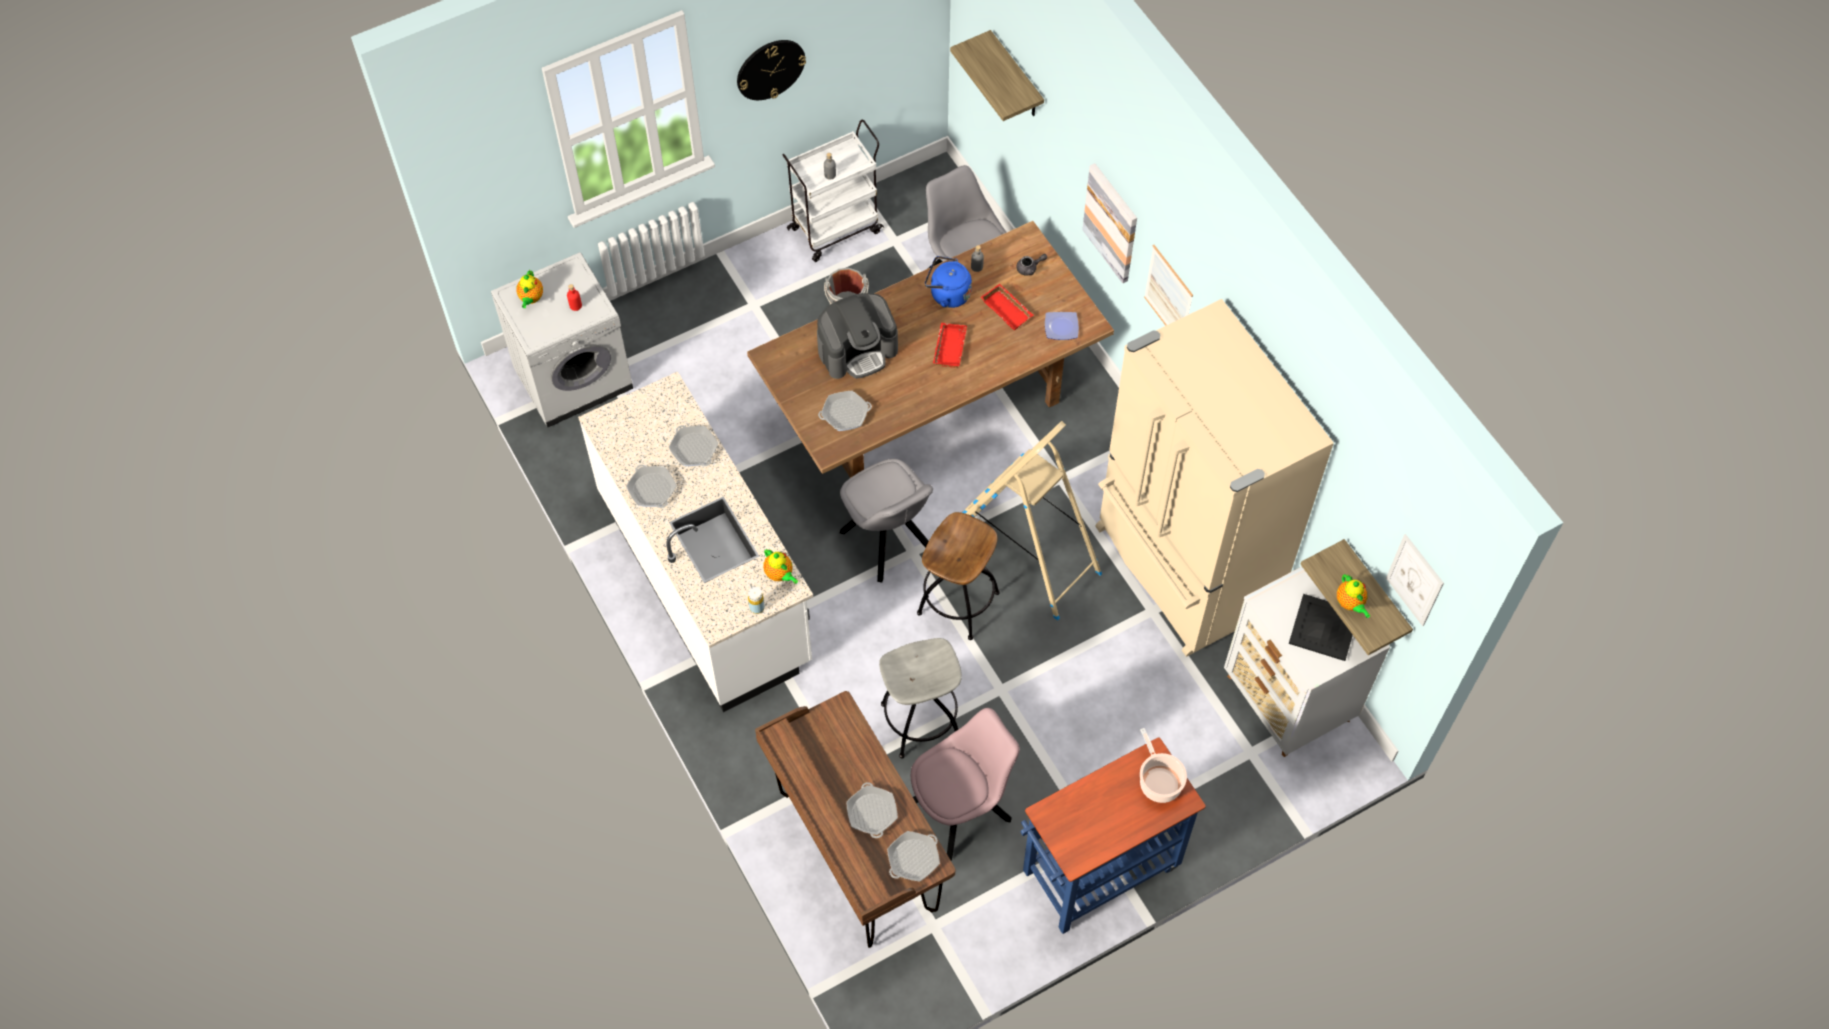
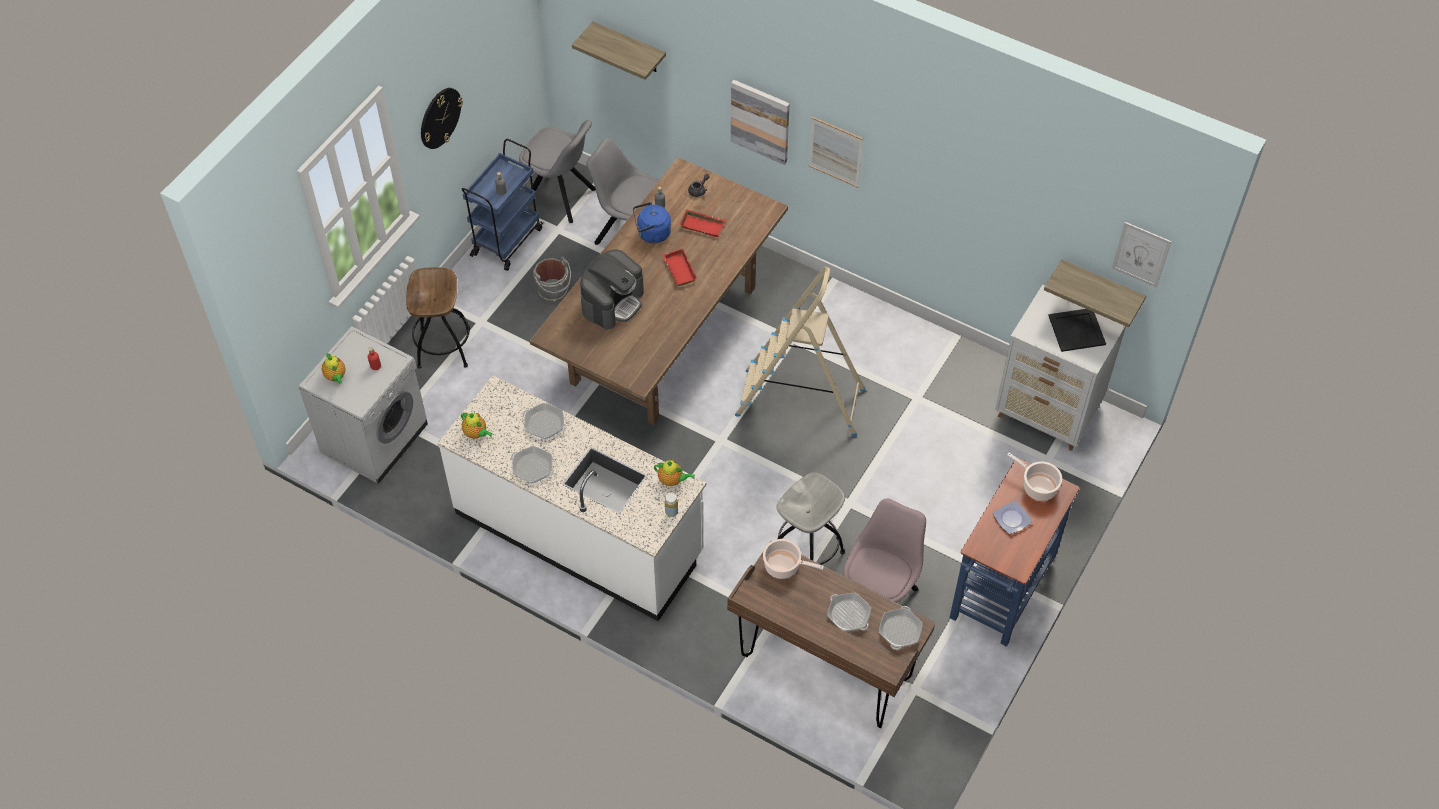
camera: 30 degrees left, 5 degrees down
(836, 230) = (508, 241): white cart -> blue cart
(841, 725) = (784, 566): none -> cooking pot
(845, 414) = (634, 350): frying pan -> none
(888, 541) = (697, 441): grey chair -> grey chair (560, 197)
(958, 603) = (778, 459): brown stool -> brown stool (443, 348)
(1060, 328) = (749, 221): plate -> plate (1011, 519)
(1181, 570) = (918, 360): beige fridge -> none
(1350, 603) = (1095, 299): teapot -> teapot (476, 433)

